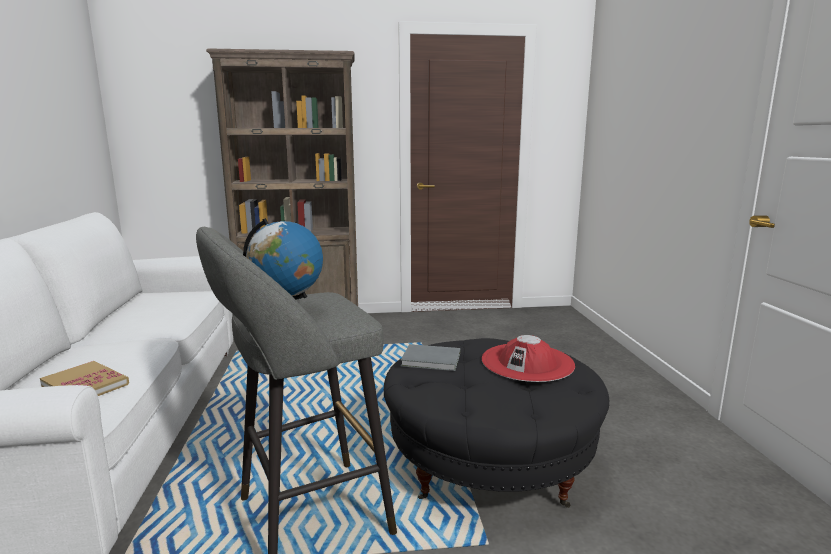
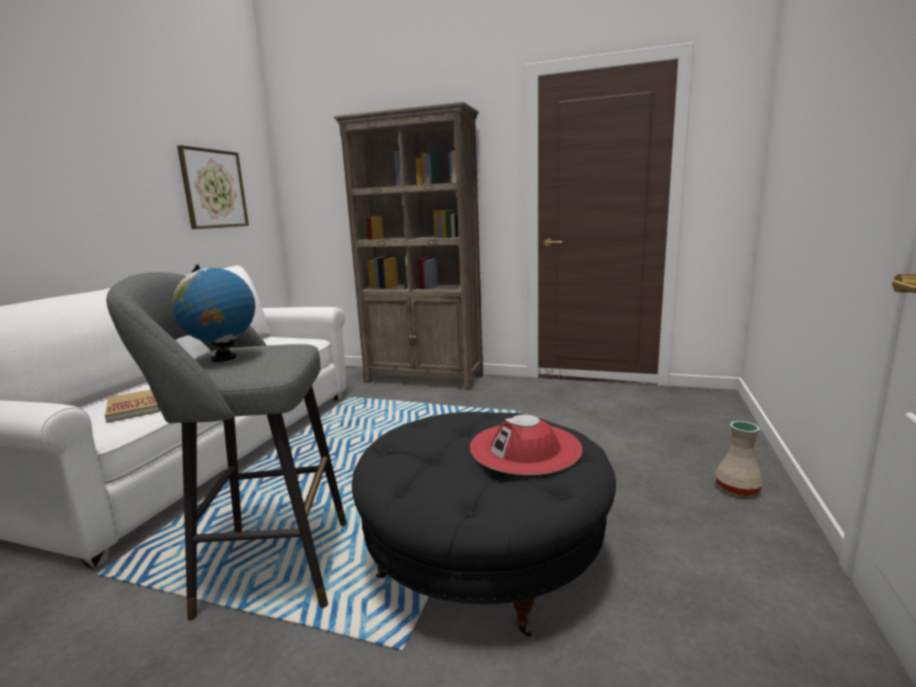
camera: 25 degrees right, 0 degrees up
(52, 120) = (214, 189): none -> picture
(432, 360) = (427, 429): grey book -> none
(621, 376) = (737, 488): none -> beige vase

